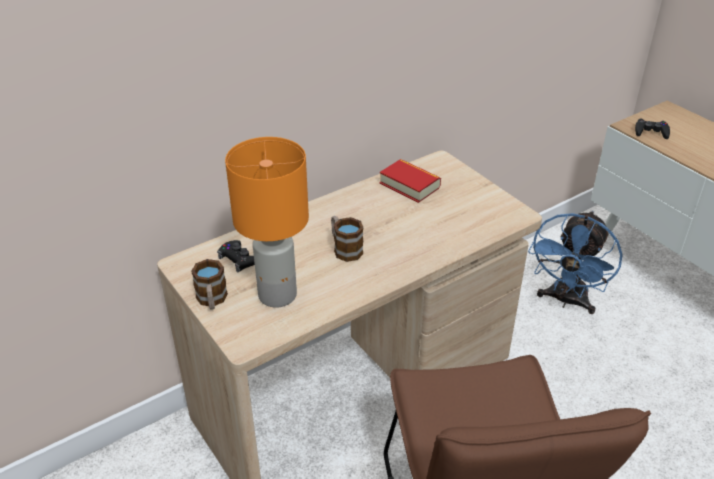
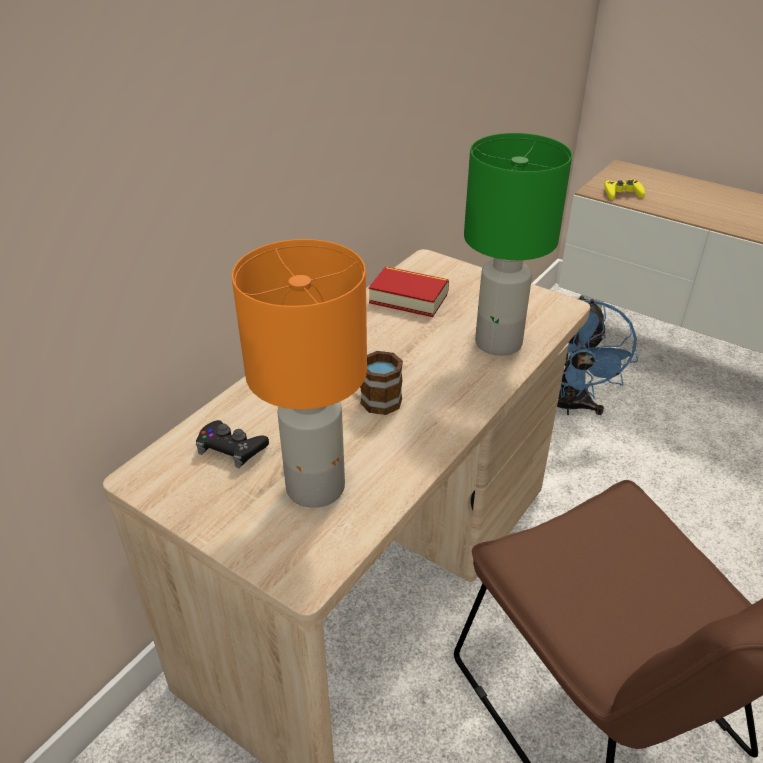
camera: 20 degrees left, 0 degrees up
(212, 300) = (219, 521): mug -> none
(453, 231) = (499, 344): none -> green table lamp
(651, 132) = (622, 193): black game controller -> yellow game controller

